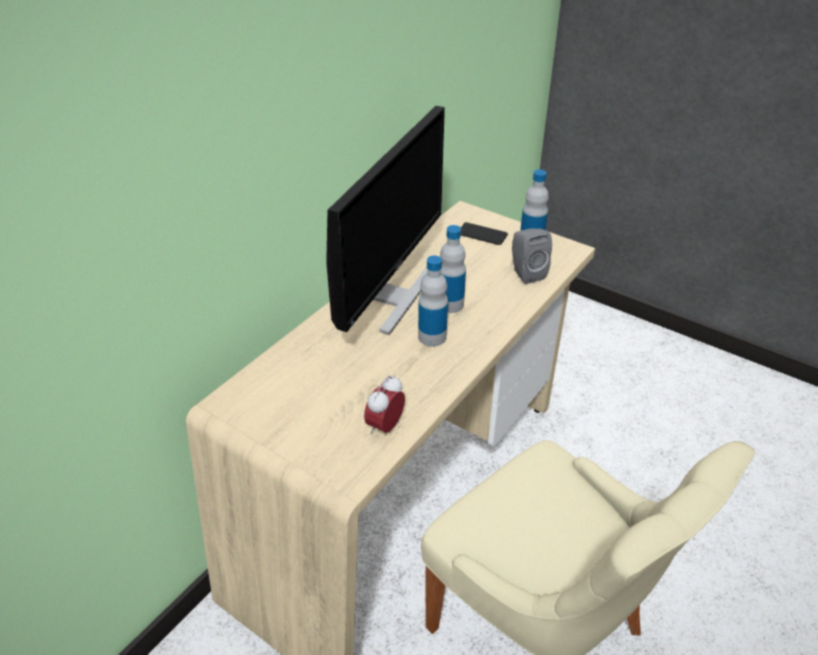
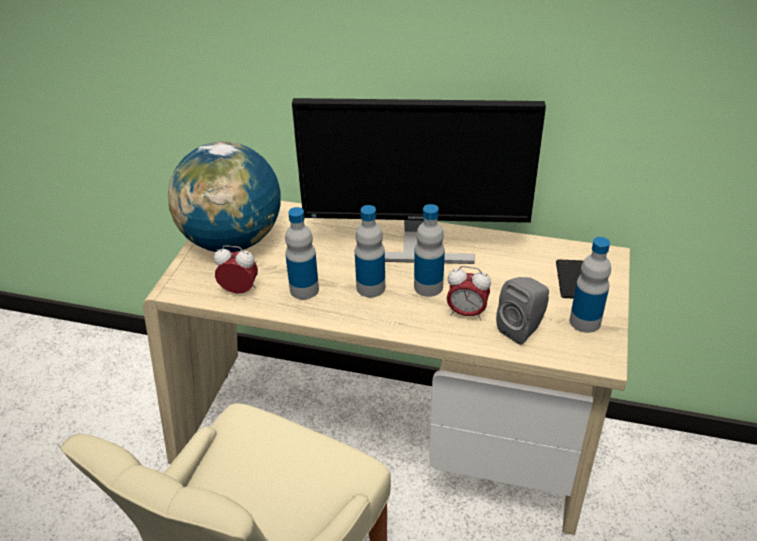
camera: 70 degrees right, 0 degrees up
(295, 417) = (233, 241): none -> globe
(410, 379) = (304, 289): none -> bottle
(494, 294) = (466, 313): none -> alarm clock

